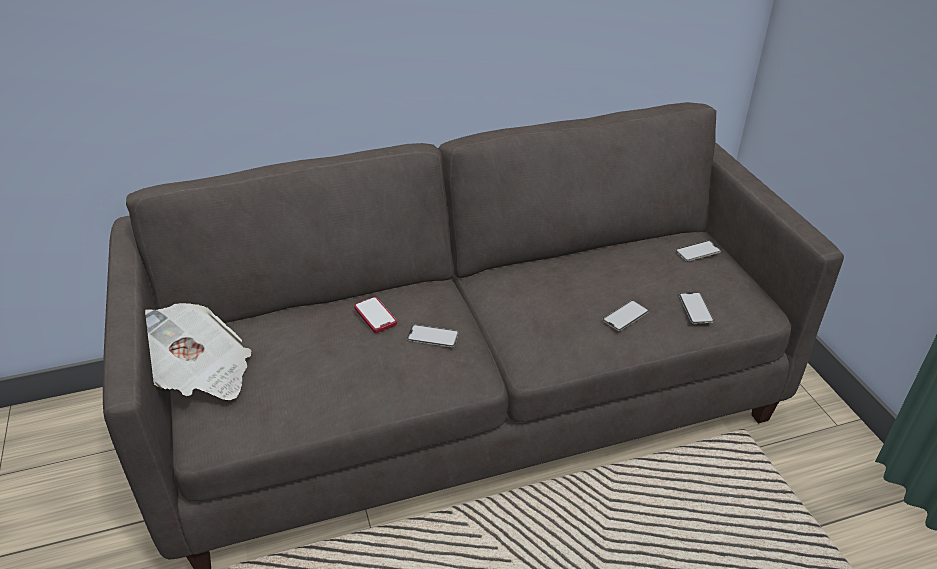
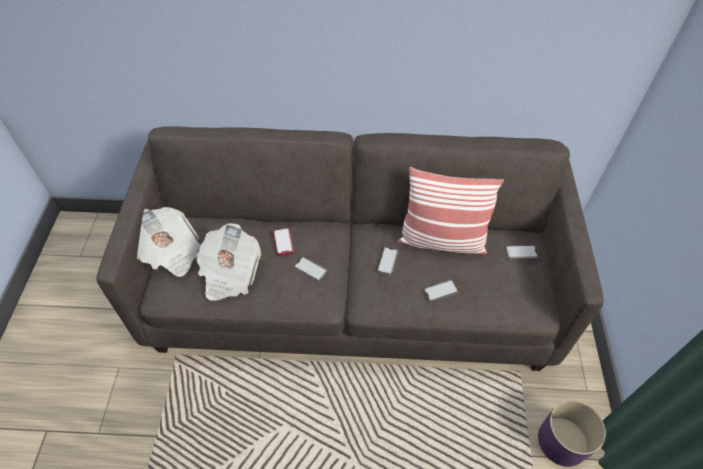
camera: 20 degrees right, 15 degrees up
(310, 376) = (229, 273): none -> newspaper
(592, 263) = (442, 240): none -> pillow
(696, 308) = (491, 299): phone -> phone (387, 260)
(845, 494) = (562, 440): none -> purple planter

